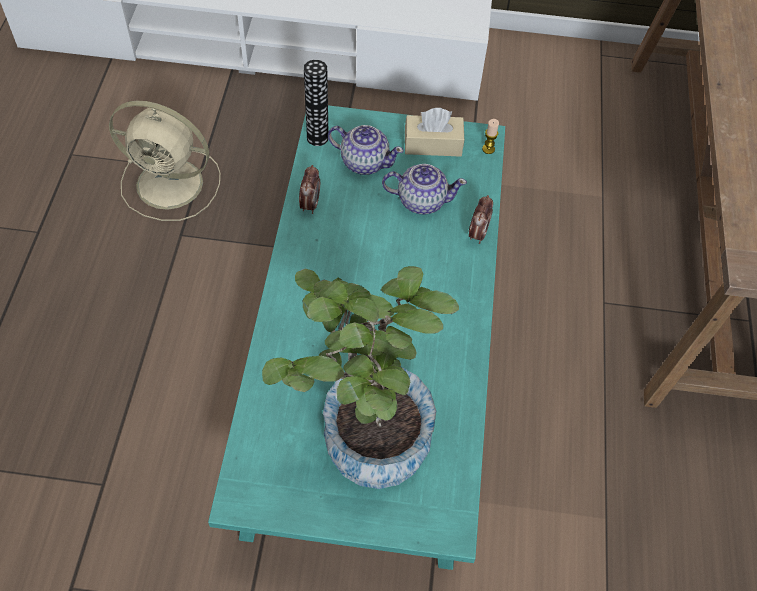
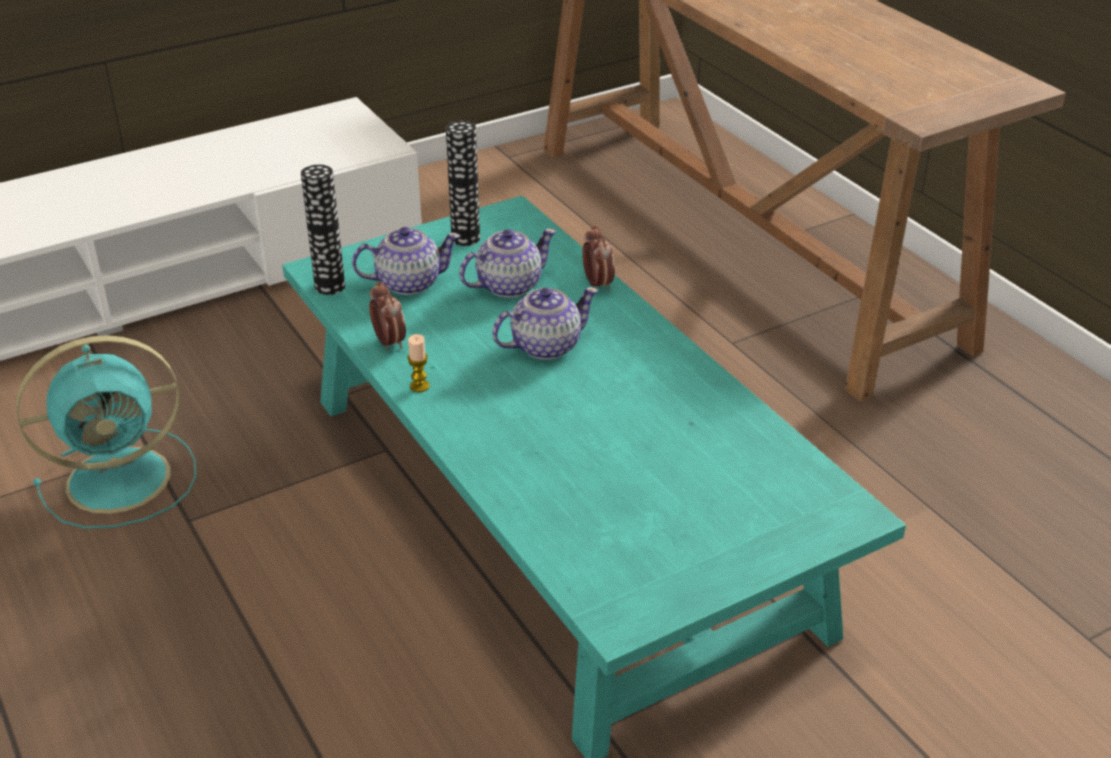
camera: 35 degrees left, 20 degrees down
(173, 184) = (123, 478): beige fan -> turquoise fan
(363, 433) = (678, 492): potted plant -> none
(396, 265) = (544, 346): none -> teapot
(433, 144) = (465, 238): beige tissue box -> vase
(488, 149) = (527, 218): candle -> candle (419, 386)

